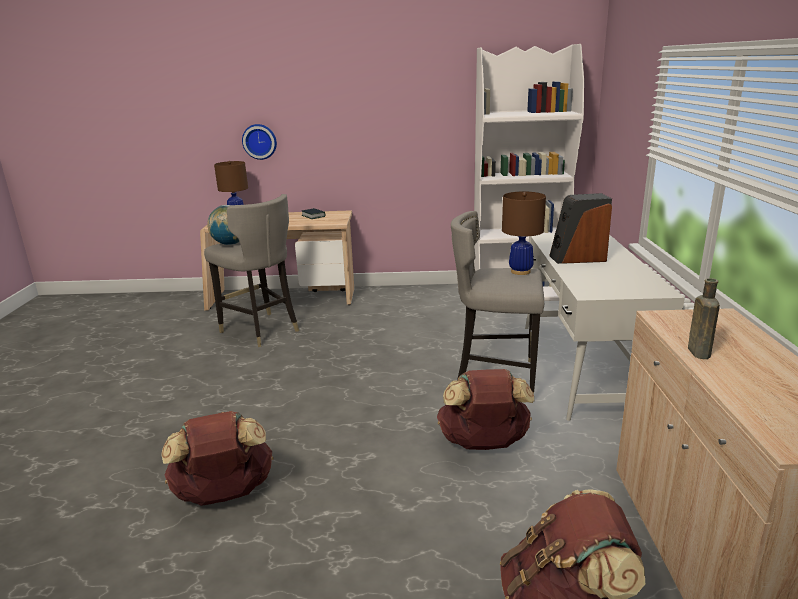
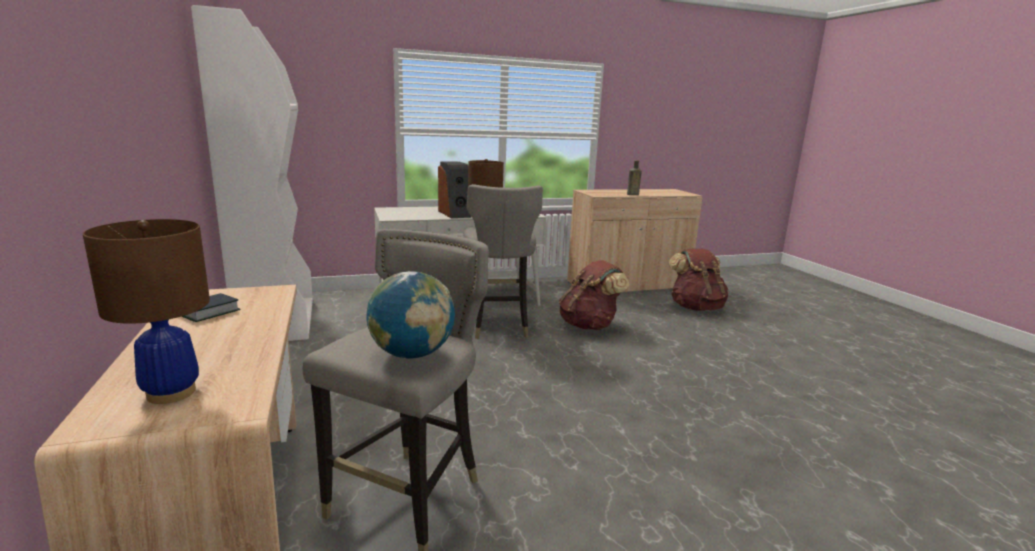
camera: 110 degrees left, 5 degrees down
(224, 495) = (750, 407): brown backpack -> none
(260, 141) = (48, 165): wall clock -> none

